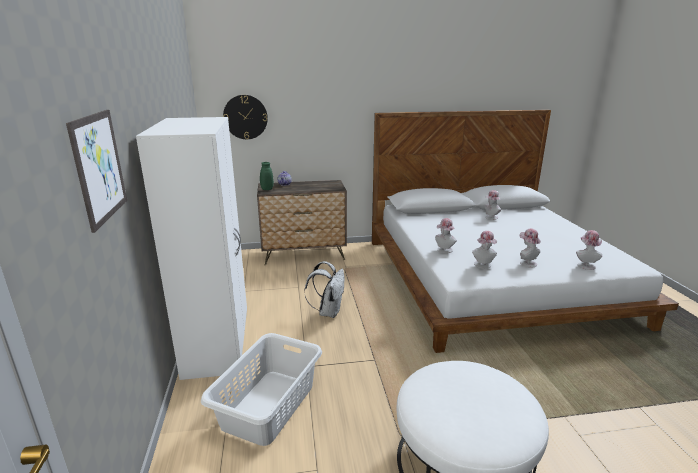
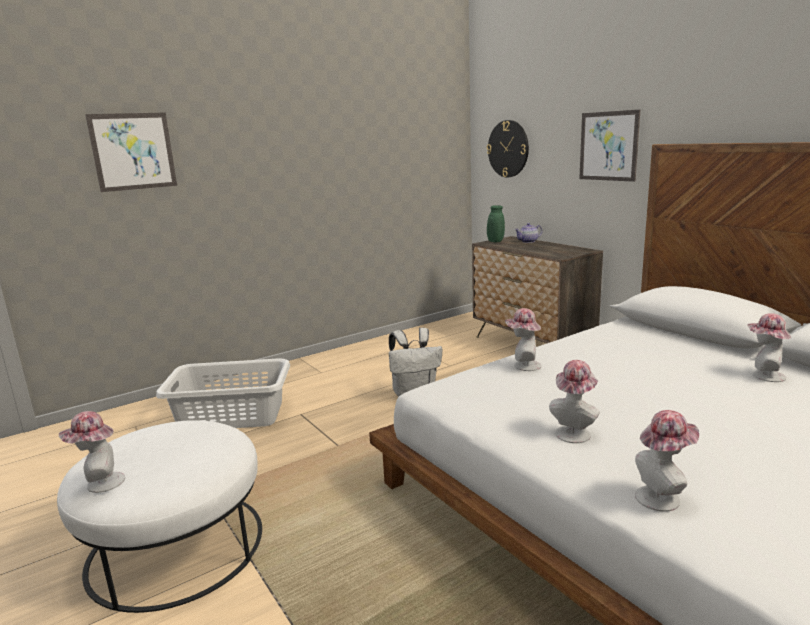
camera: 65 degrees right, 5 degrees down
(218, 344) = (308, 367): white wardrobe -> none
(337, 114) = (608, 146): none -> picture
(483, 265) = (497, 396): hat -> hat (100, 484)

